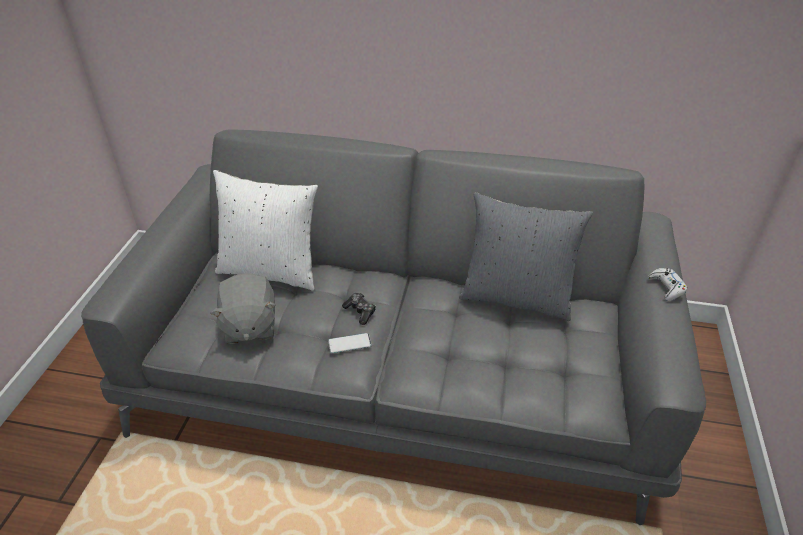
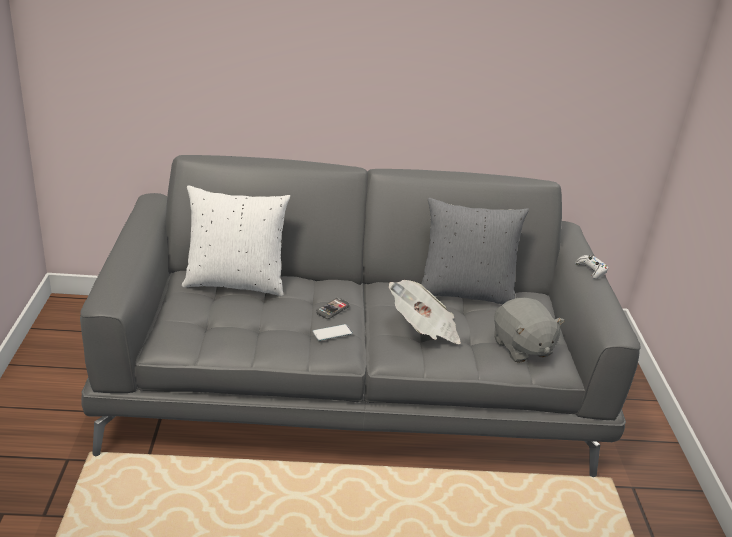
camera: 15 degrees left, 10 degrees down
(249, 326) = (233, 326): grey plush toy -> grey plush toy (521, 348)
(360, 311) = (332, 309): game controller -> phone
(453, 346) = (424, 329): none -> newspaper

